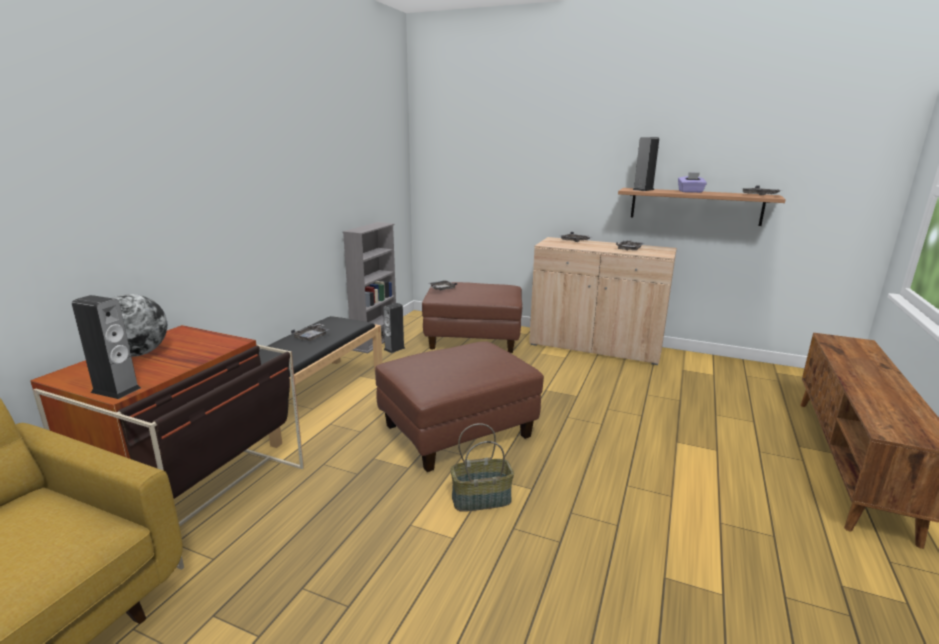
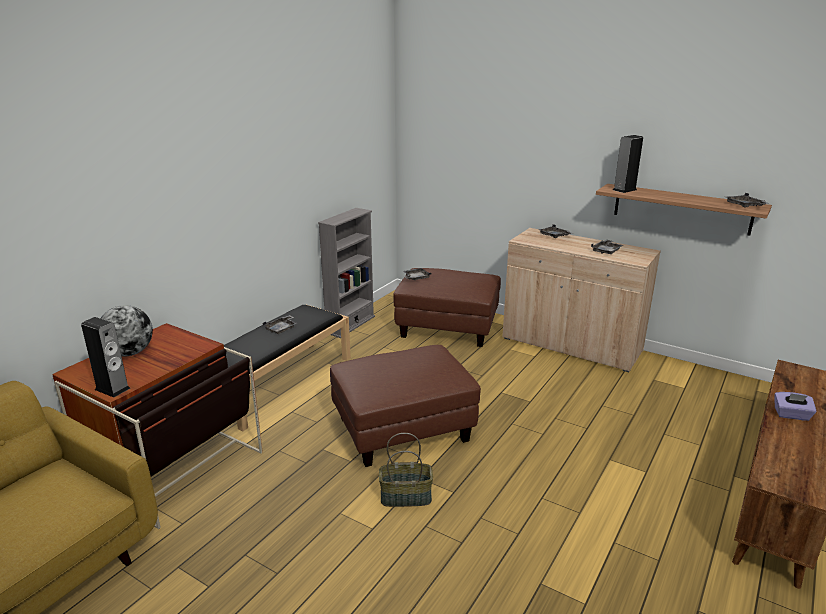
camera: 10 degrees right, 5 degrees up
(394, 349) = (367, 334): speaker -> none
(690, 192) = (673, 195): purple tissue box -> purple tissue box (791, 415)

